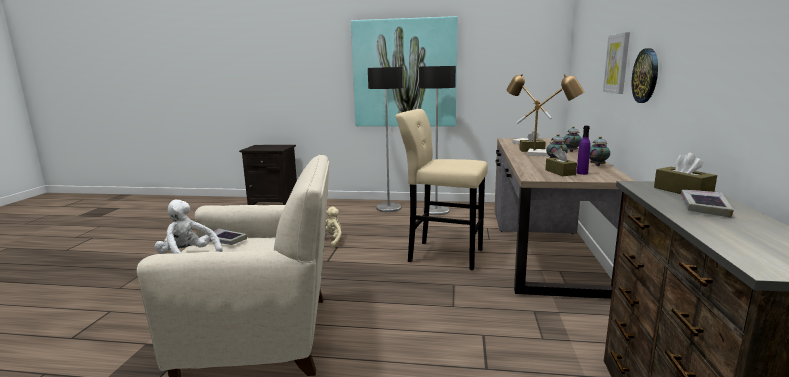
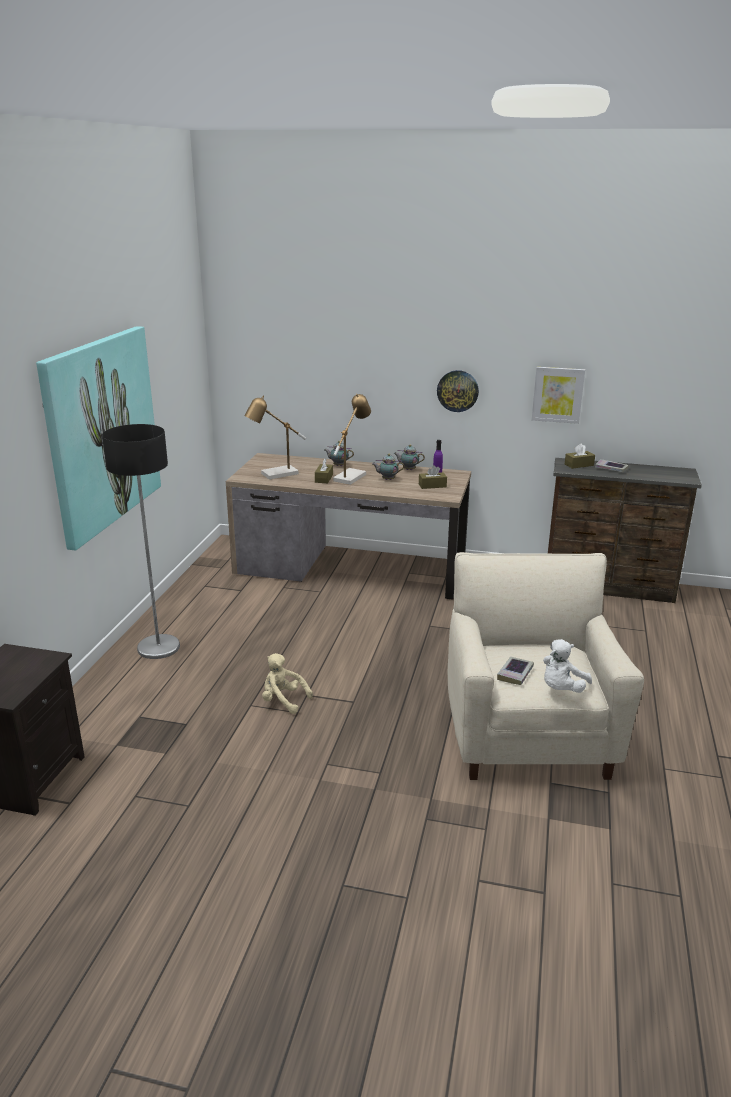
camera: 85 degrees left, 10 degrees up
(436, 211) = (199, 611): floor lamp -> none
(441, 255) = (356, 624): beige stool -> none
(617, 63) = (390, 377): picture -> picture (557, 394)

